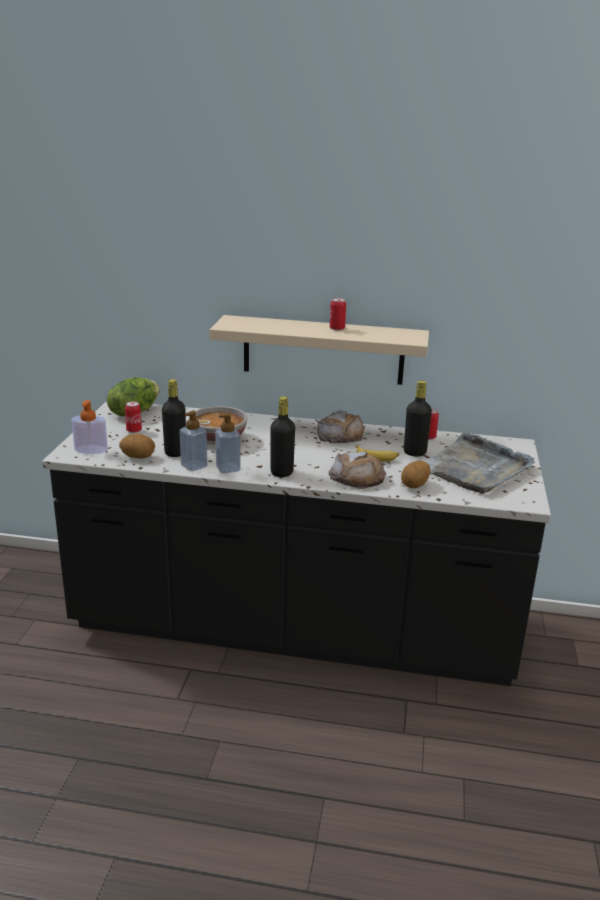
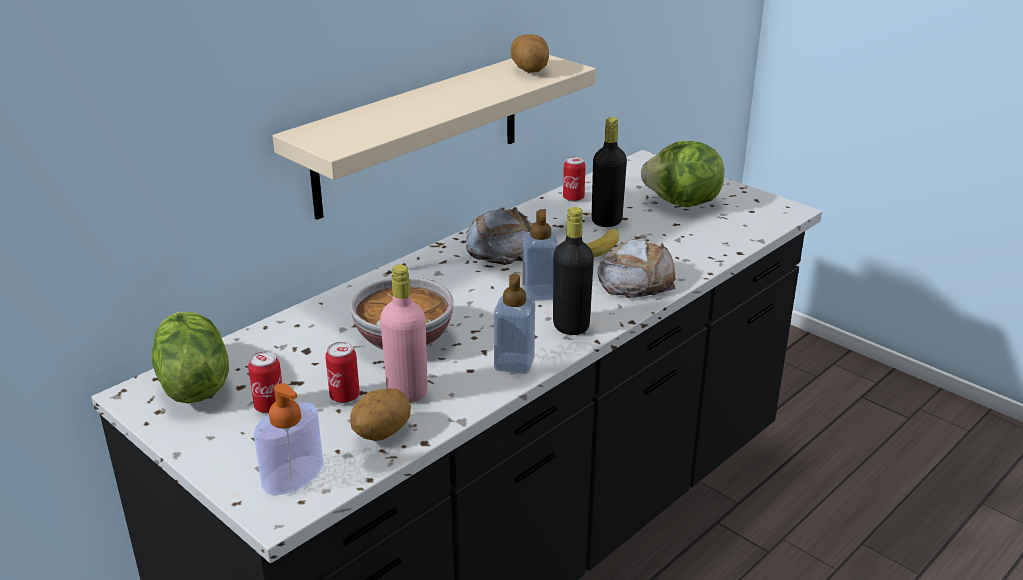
camera: 55 degrees left, 5 degrees up
(175, 453) = (407, 392): black bottle -> pink bottle
(194, 466) = (474, 390): soap dispenser -> soap dispenser (539, 293)
(337, 329) = (460, 89): can -> can (344, 396)
(415, 485) = (693, 253): potato -> potato (530, 70)
(476, 468) = (682, 204): grey tray -> lettuce

